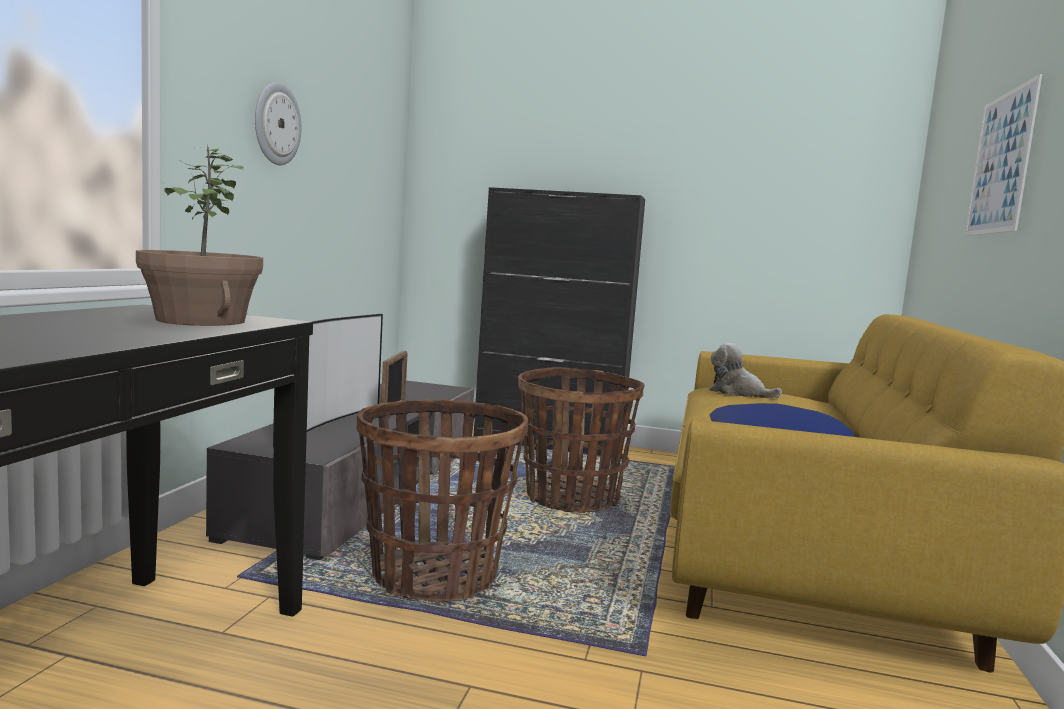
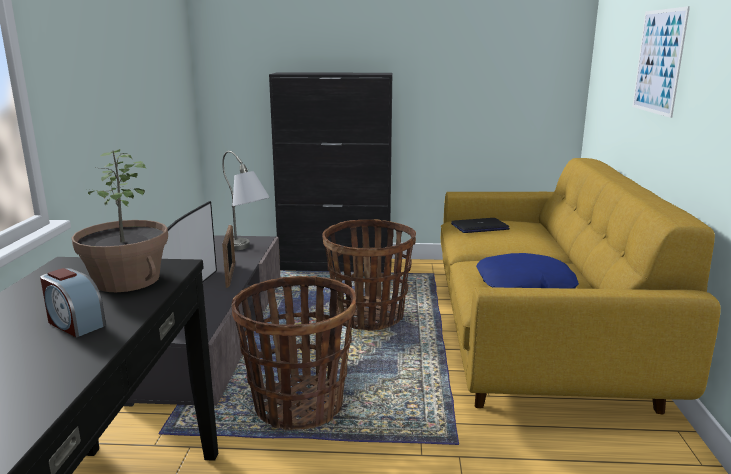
camera: 10 degrees left, 10 degrees up
(95, 332) = (75, 324): none -> alarm clock
(276, 124) = (102, 59): wall clock -> none
(426, 395) = (246, 250): none -> grey table lamp
(738, 393) = (479, 227): plush toy -> laptop

